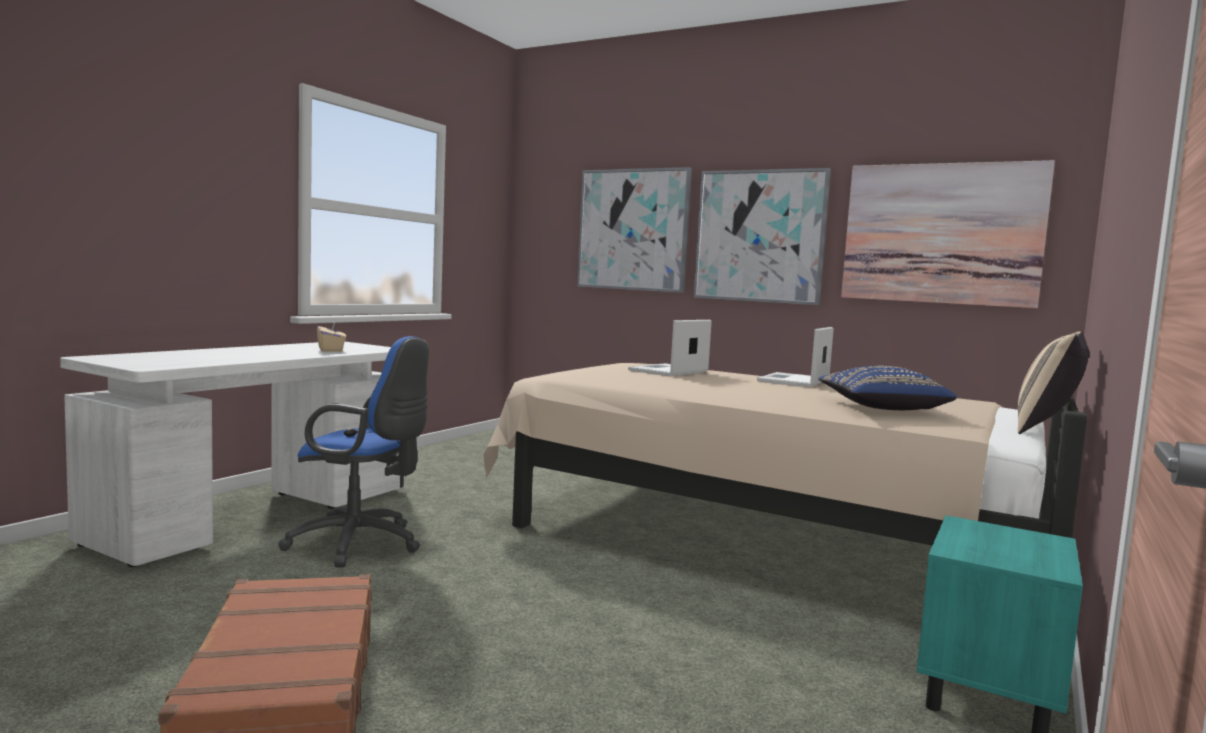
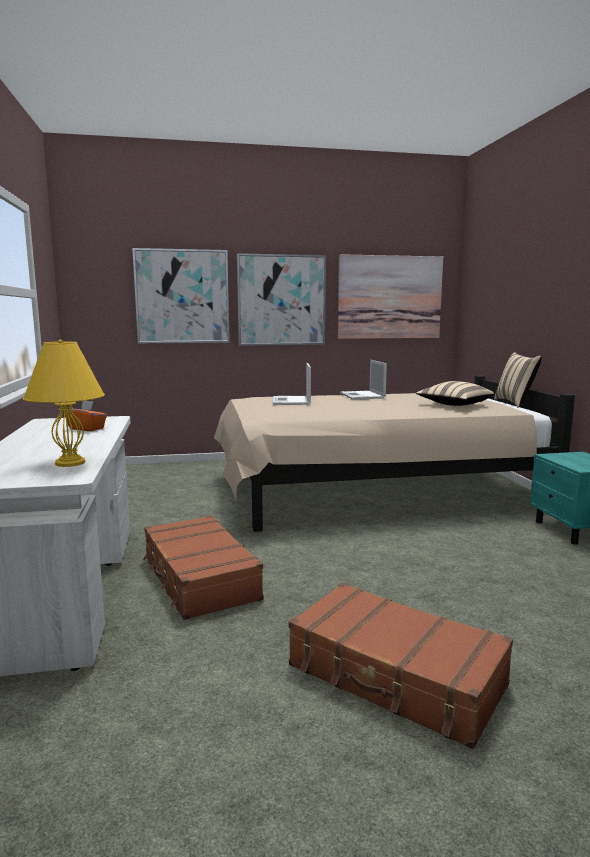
camera: 40 degrees left, 5 degrees up
(195, 361) = (69, 463): none -> yellow table lamp
(331, 350) = (87, 428): beige tissue box -> orange tissue box
(361, 544) = (199, 579): blue office chair -> brown suitcase
(881, 408) = (454, 405): blue pillow -> beige pillow

